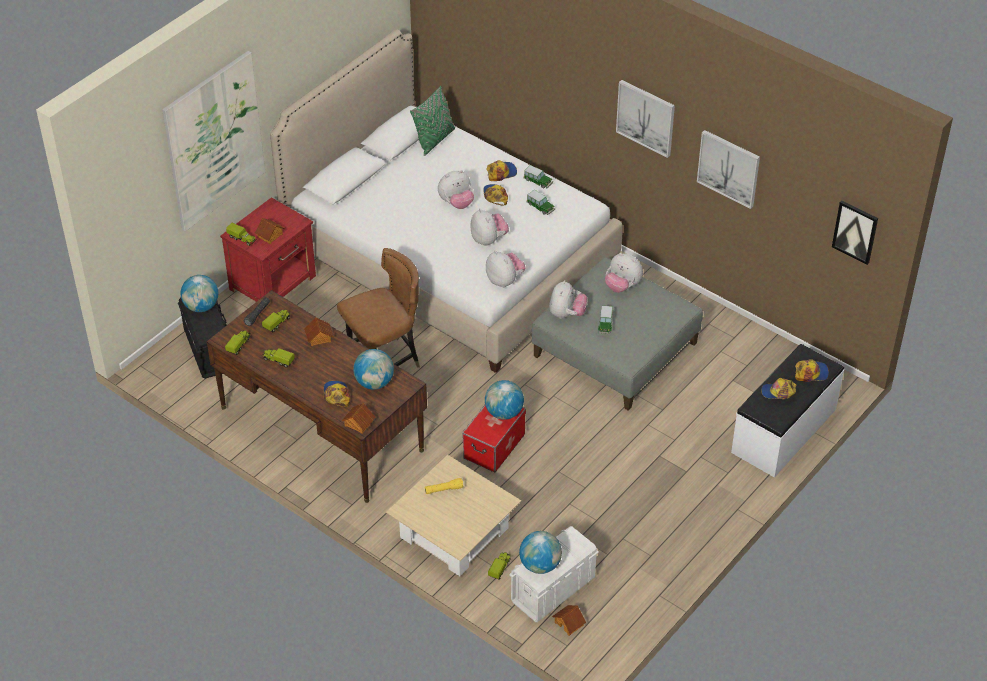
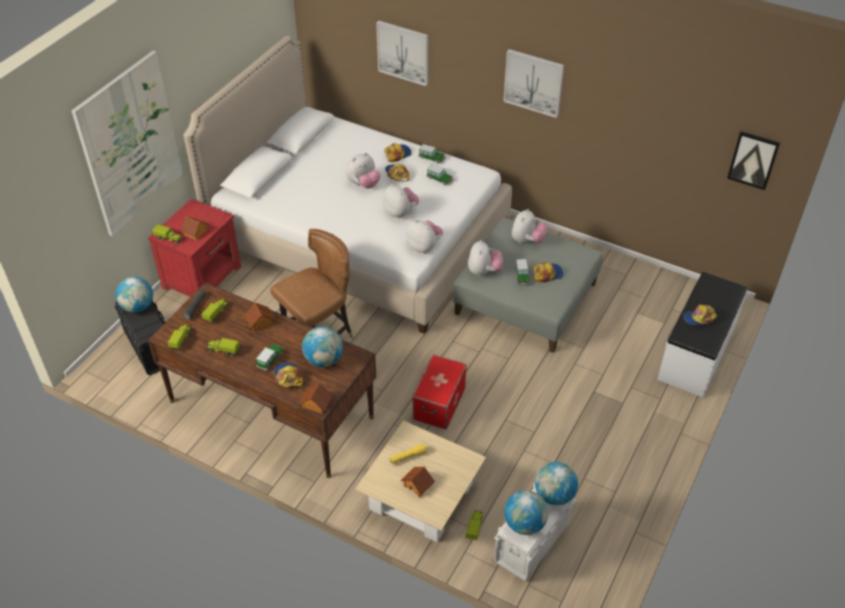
camera: 10 degrees left, 0 degrees up
(322, 375) = (270, 359): none -> toy car
(434, 140) = (331, 133): green pillow -> none
(504, 413) = (447, 371): globe -> globe (554, 495)
(569, 623) = (557, 576): toy house -> toy house (418, 485)
(622, 286) = (527, 240): plush toy -> plush toy turned 90 degrees counterclockwise
(729, 168) = (619, 118): picture -> picture (403, 52)
(811, 373) = (722, 296): cap -> cap (547, 274)

